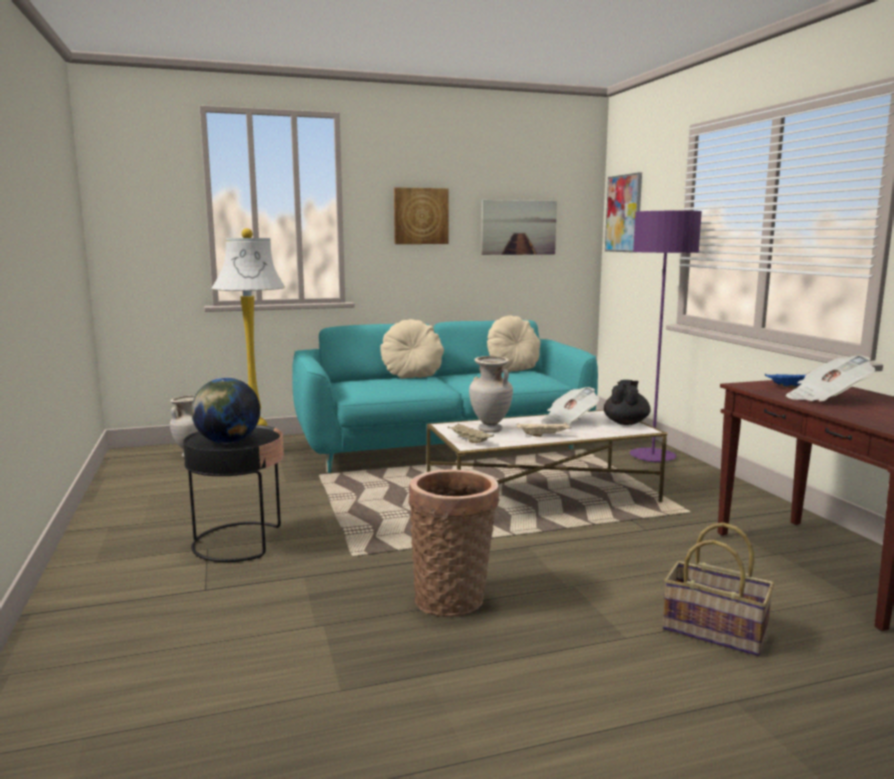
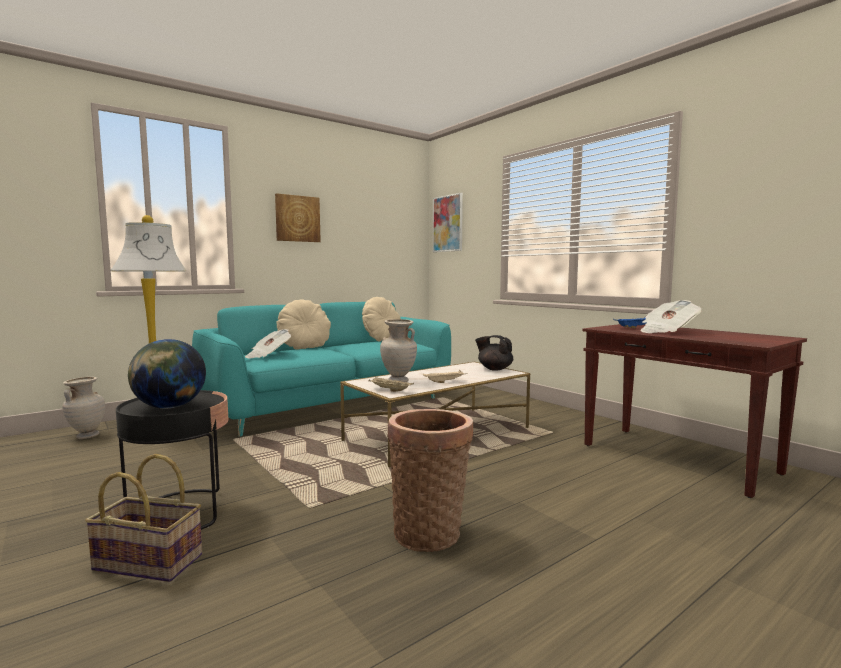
camera: 20 degrees left, 5 degrees down
(518, 227) = (372, 232): picture -> none
(568, 421) = (452, 371): newspaper -> newspaper (268, 355)
(626, 422) = (494, 369): black teapot -> black teapot turned 60 degrees counterclockwise
(652, 457) = (494, 398): purple floor lamp -> none
(715, 631) = (652, 519): basket -> basket (150, 561)

